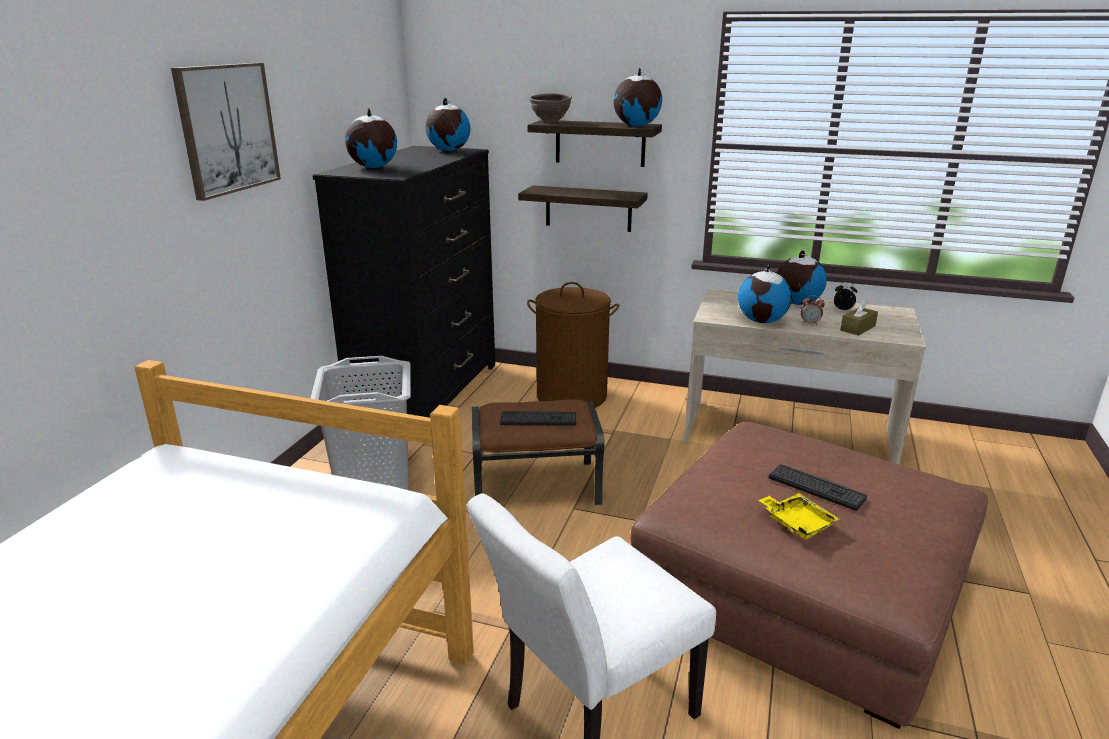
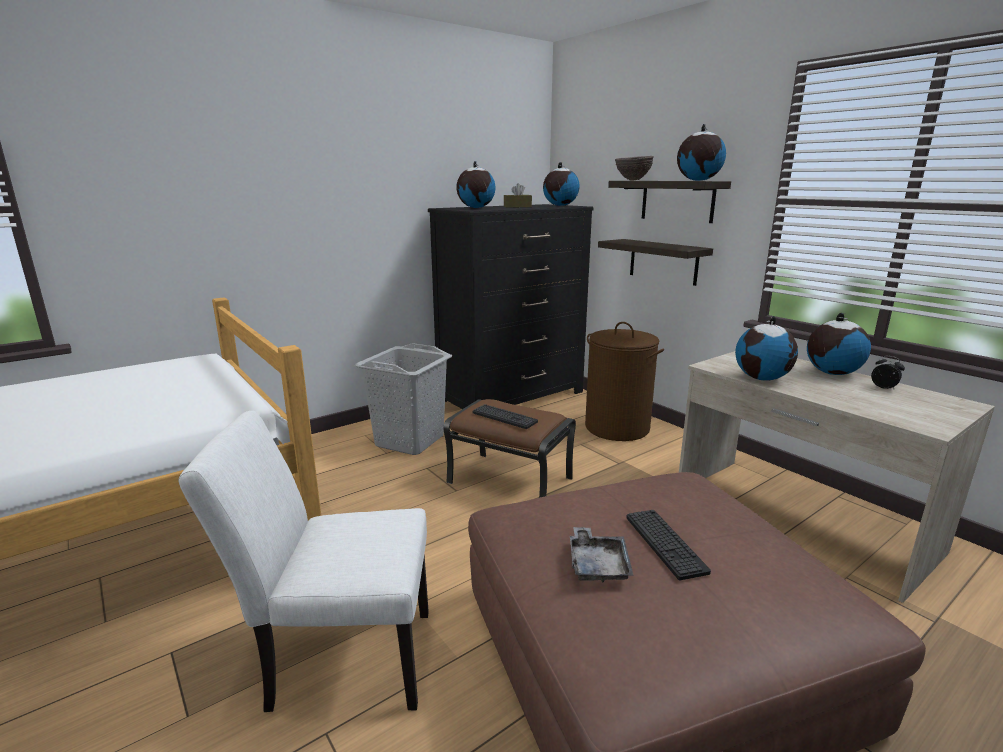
camera: 35 degrees right, 5 degrees down
(227, 129) = (349, 163): picture -> none
(797, 523) = (598, 564): yellow tray -> grey tray
(810, 323) = (817, 391): alarm clock -> none
(857, 328) = (874, 406): brown tissue box -> brown tissue box (517, 207)

